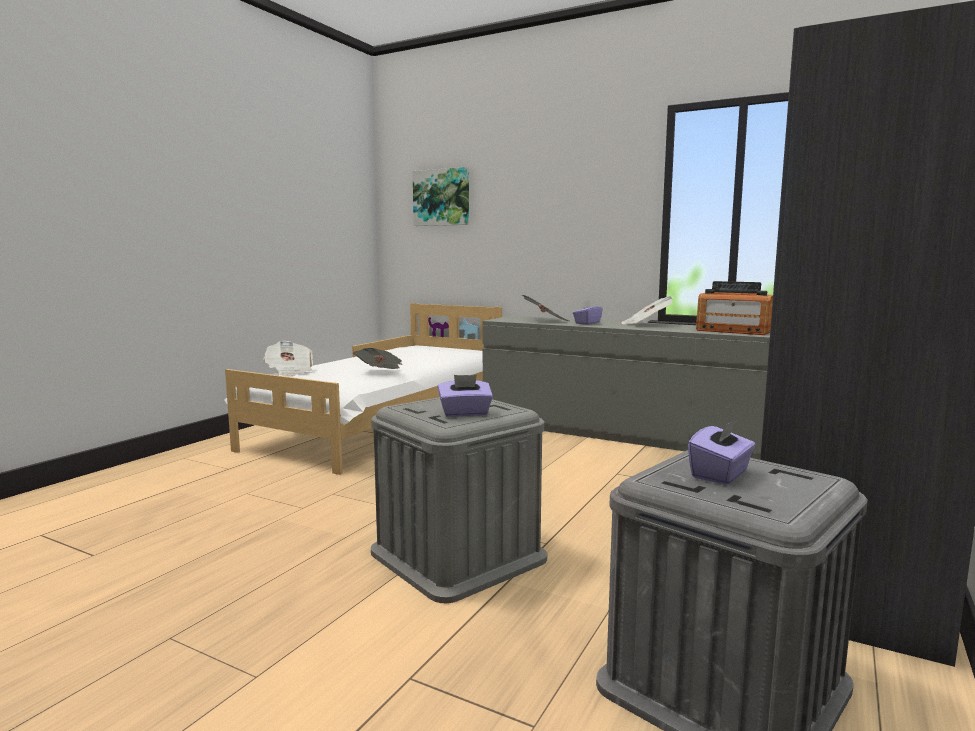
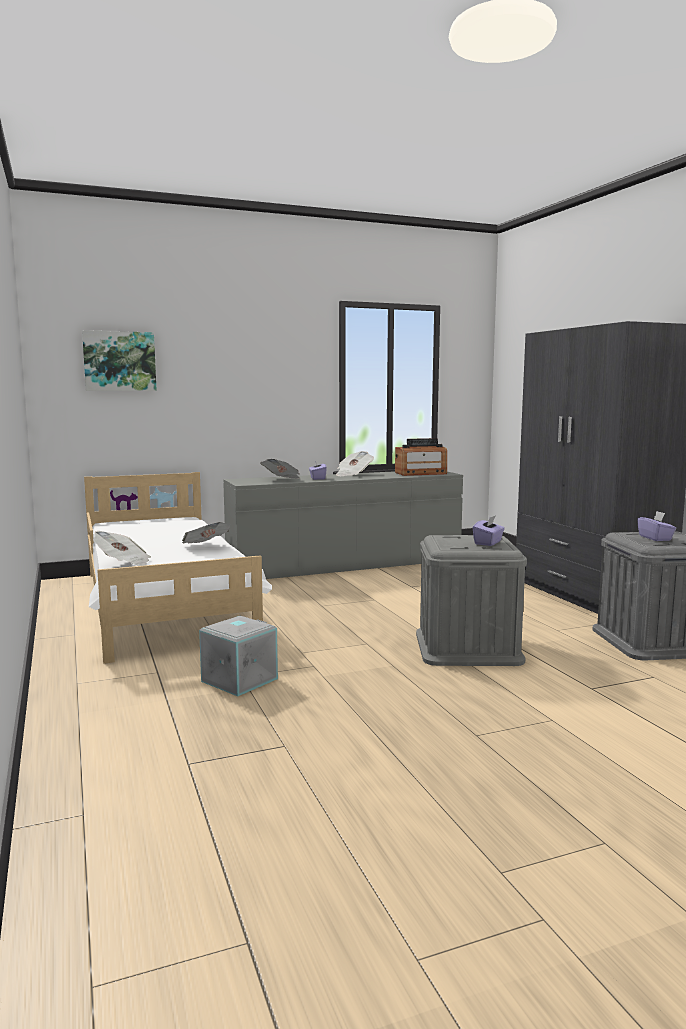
camera: 50 degrees left, 0 degrees up
(238, 494) = (239, 679): none -> grey storage box

